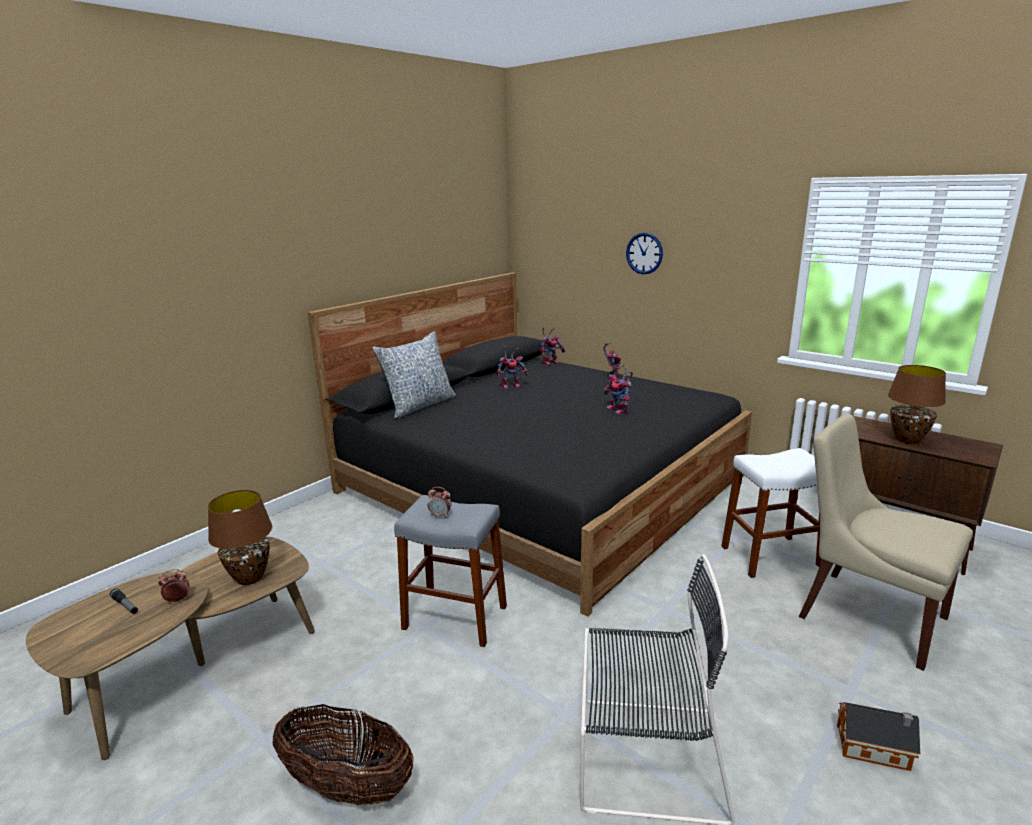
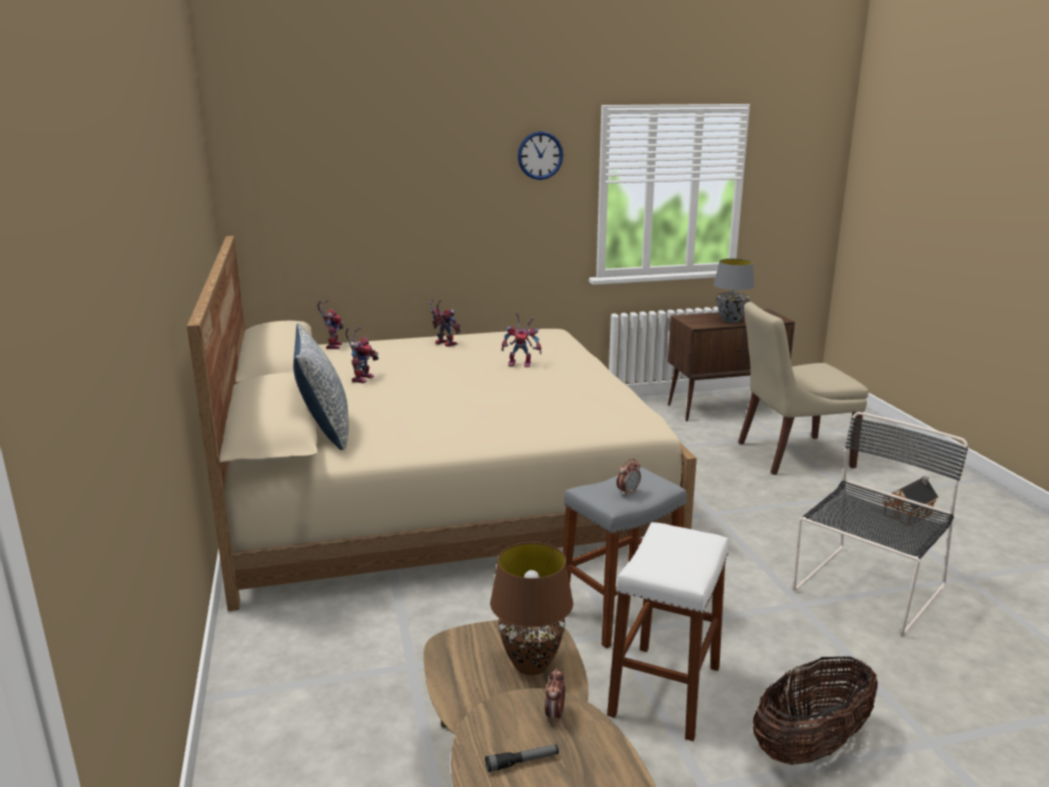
camera: 55 degrees left, 0 degrees up
(540, 483) = (438, 483): black bed -> beige bed
(644, 253) = (432, 191): wall clock -> wall clock (540, 155)
(770, 556) = (693, 450): white stool -> white stool (665, 690)
(907, 440) = (730, 320): brown table lamp -> grey table lamp

